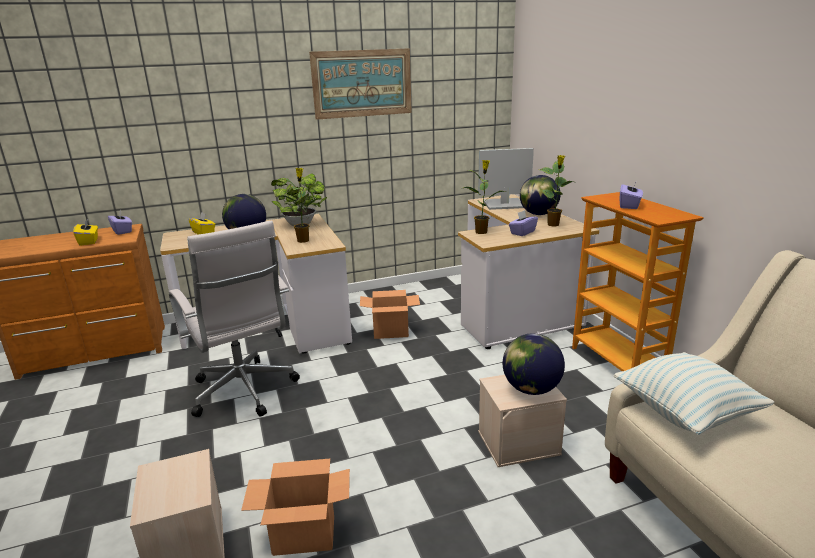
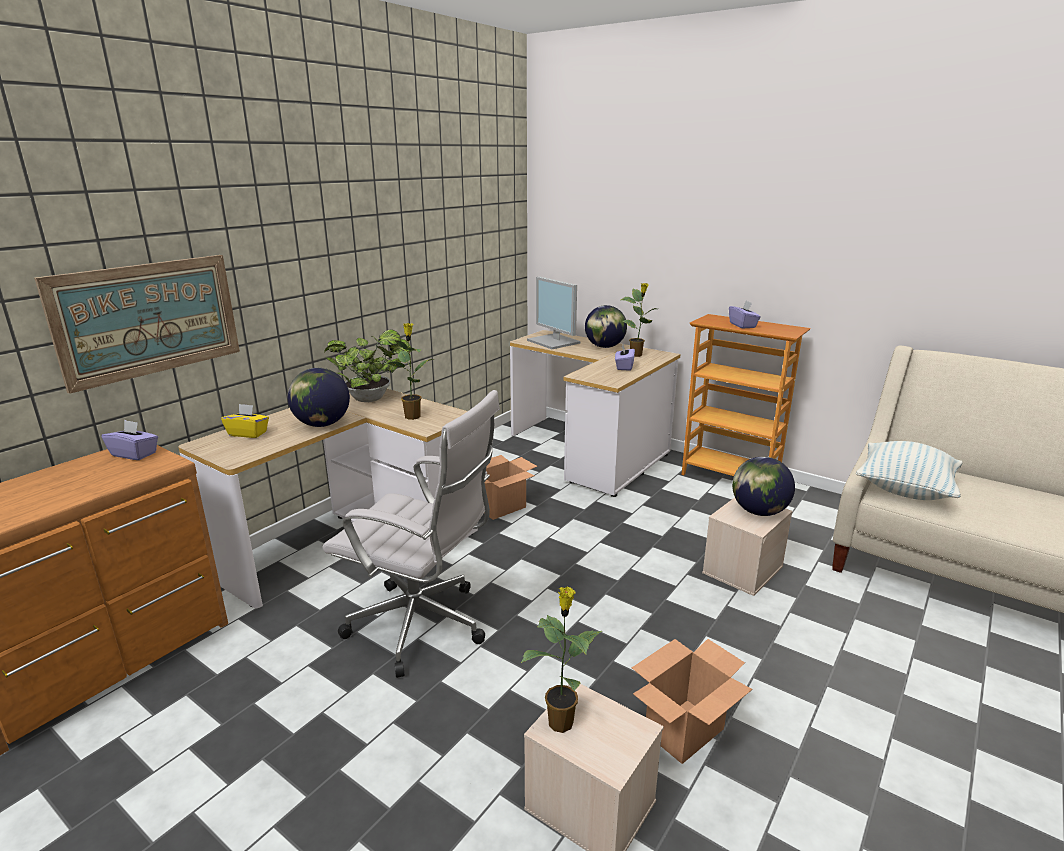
camera: 35 degrees left, 0 degrees up
(89, 241) = (106, 480): yellow tissue box -> none
(362, 83) = (401, 211): picture -> picture (149, 319)
(481, 232) = (587, 372): potted plant -> potted plant (561, 721)
(503, 204) = (554, 342): monitor -> monitor turned 90 degrees counterclockwise

